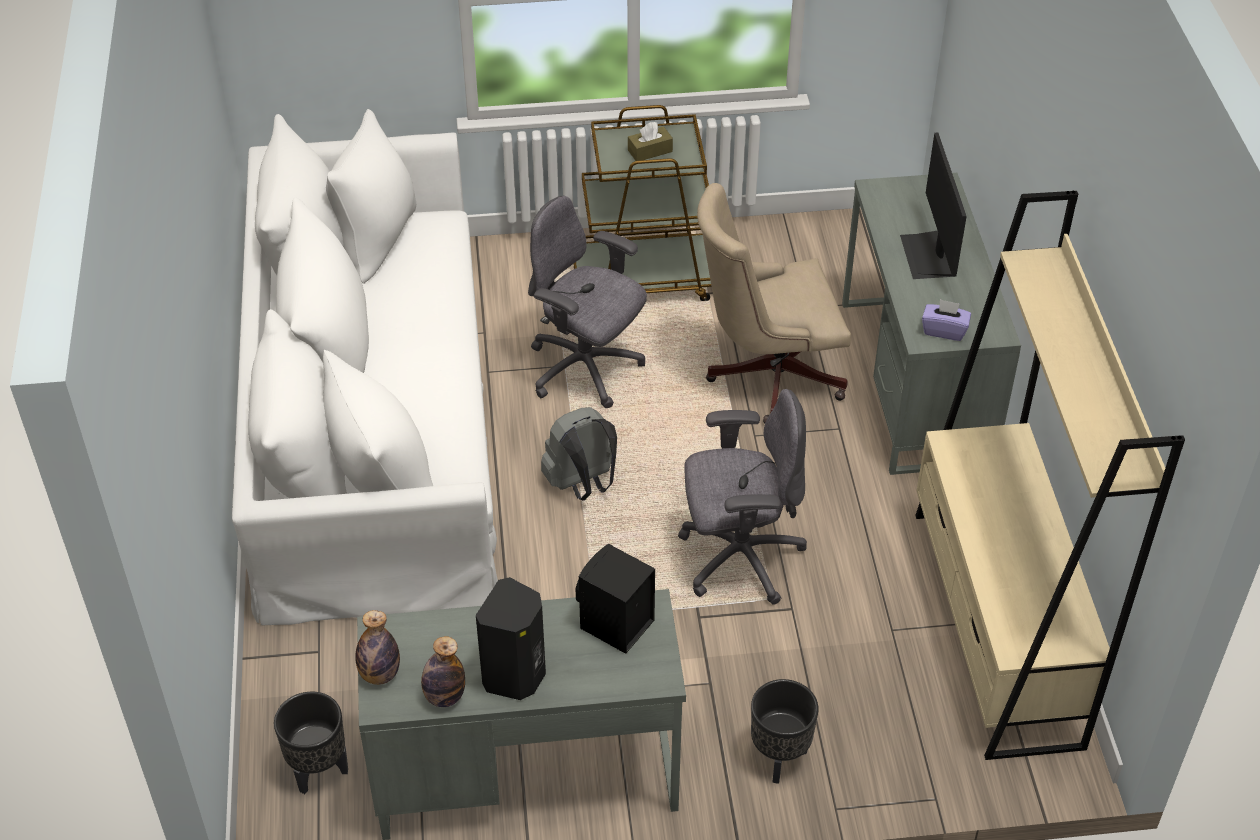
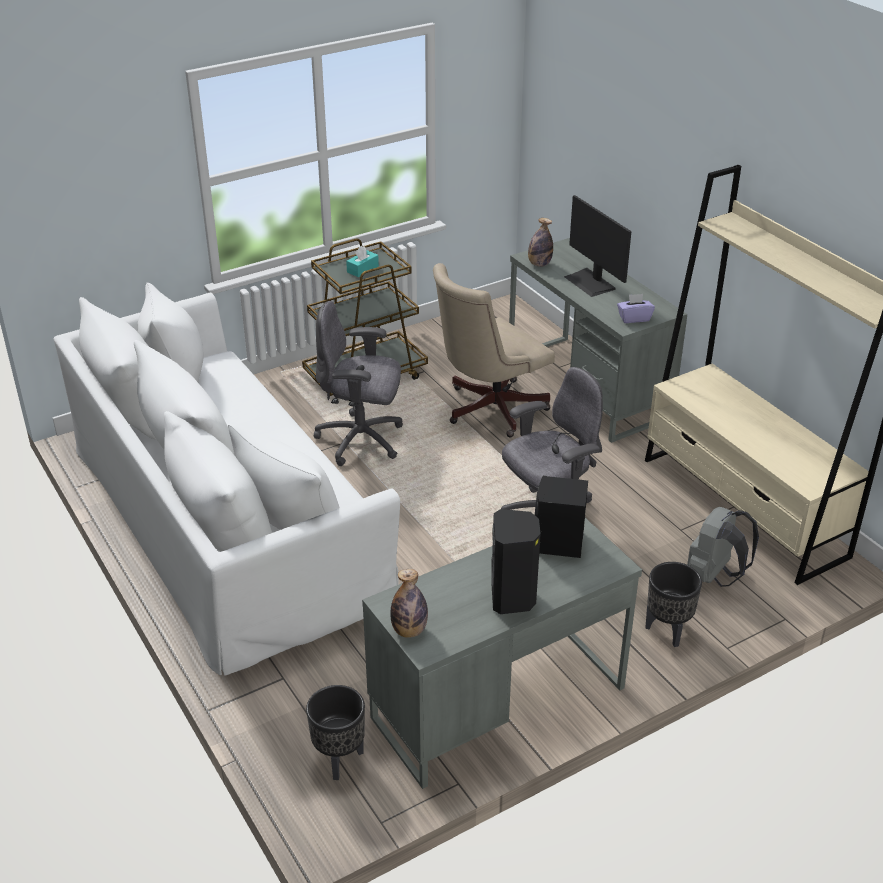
camera: 25 degrees left, 10 degrees down
(444, 696) = (470, 628): bottle -> bottle (539, 264)
(582, 484) = (408, 509): grey backpack -> grey backpack (714, 576)
(650, 151) = (362, 269): brown tissue box -> turquoise tissue box

